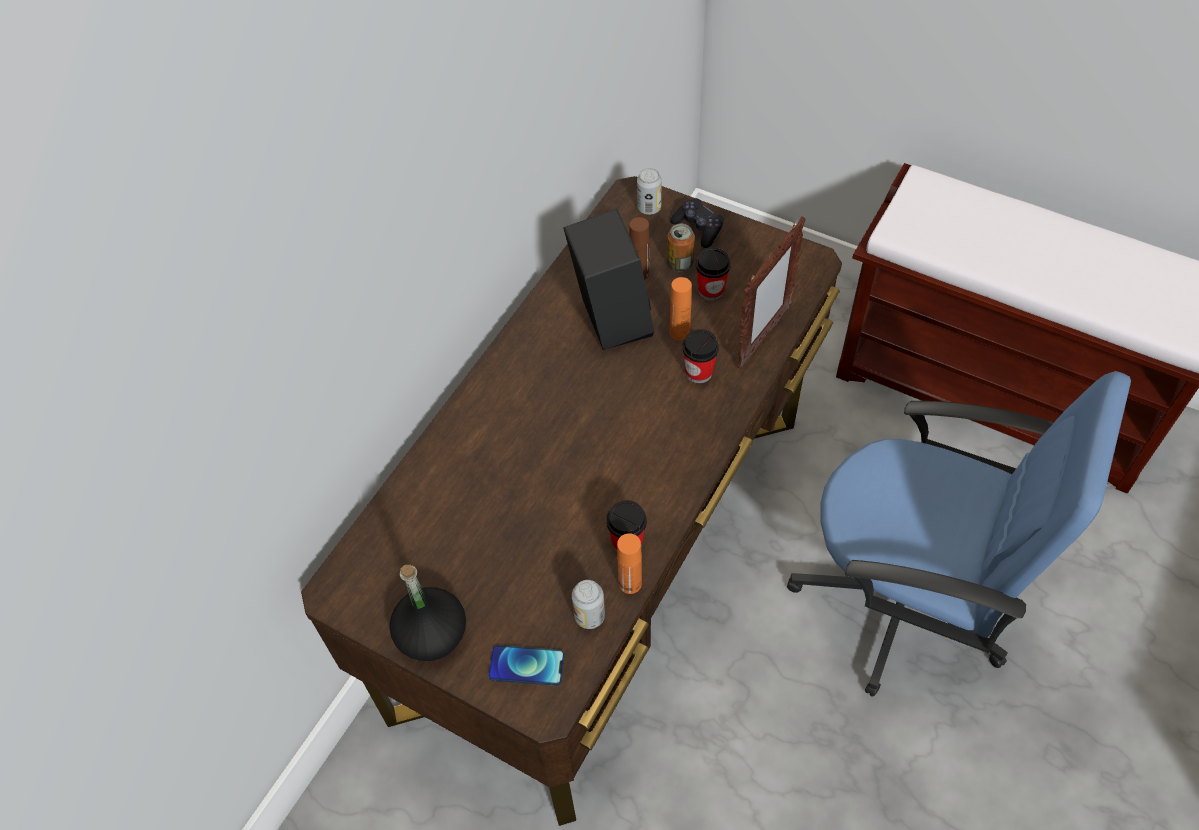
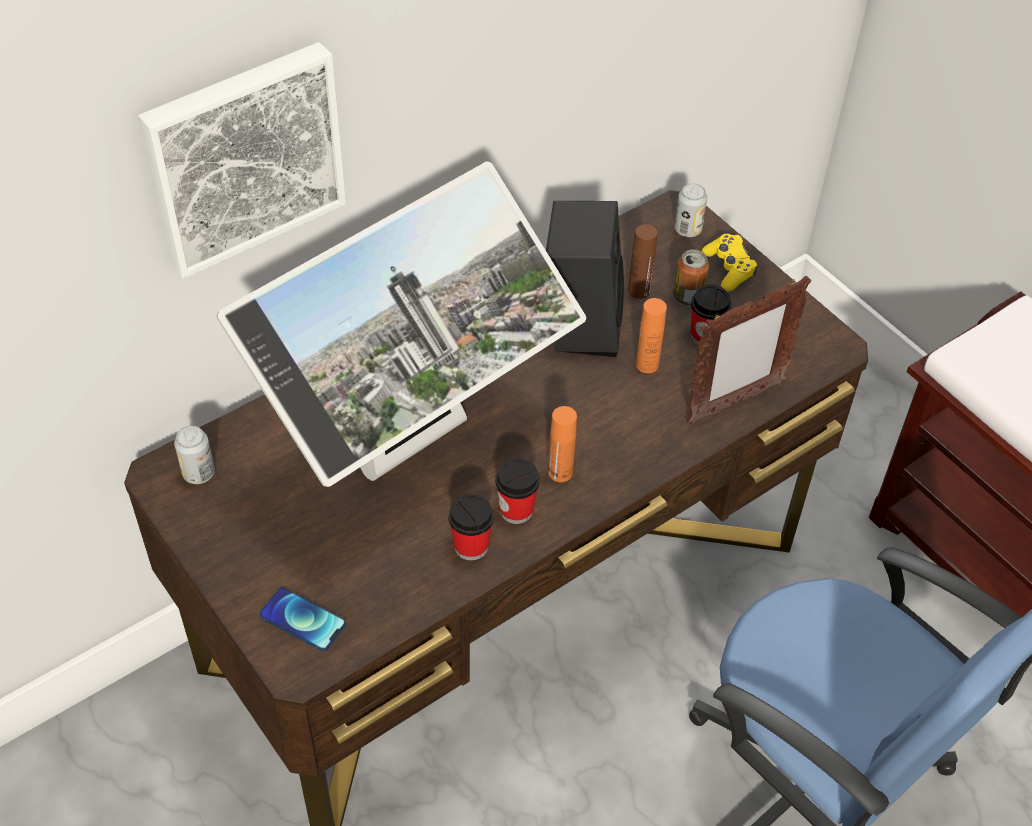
camera: 20 degrees right, 5 degrees down
(324, 293) = (243, 156): none -> picture
(432, 634) = (230, 551): black bottle -> none
(533, 477) = (413, 445): none -> monitor
(589, 616) = (392, 600): can -> can (199, 473)
(630, 583) = (451, 586): orange bottle -> orange bottle (560, 472)
(698, 228) = (729, 268): black game controller -> yellow game controller
(699, 372) = (644, 411): cup -> cup (516, 510)

